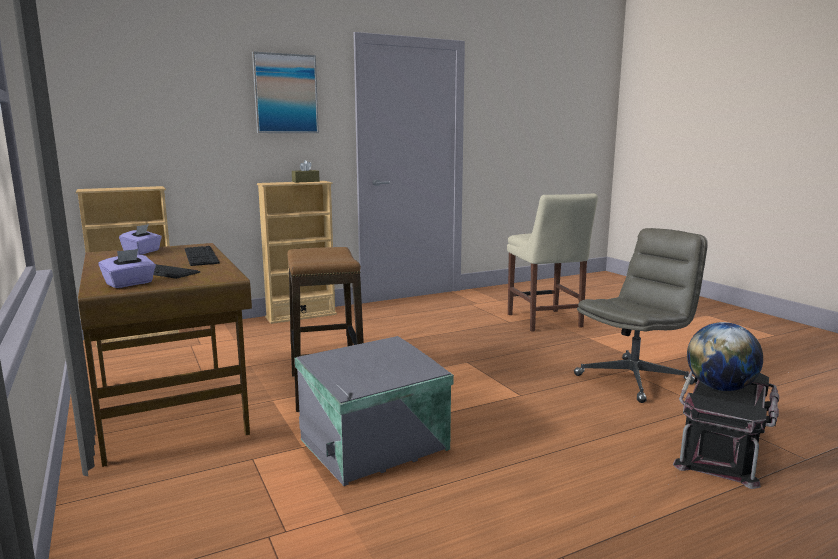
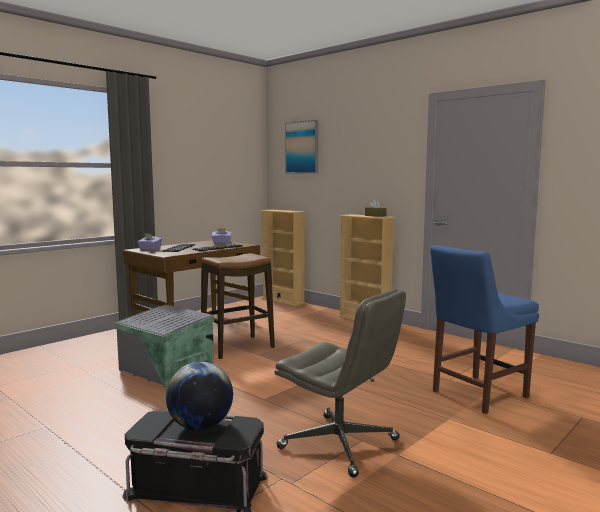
camera: 70 degrees right, 5 degrees down
(285, 94) = (376, 149): picture -> picture (302, 147)
(545, 321) = (476, 395): beige chair -> blue chair

